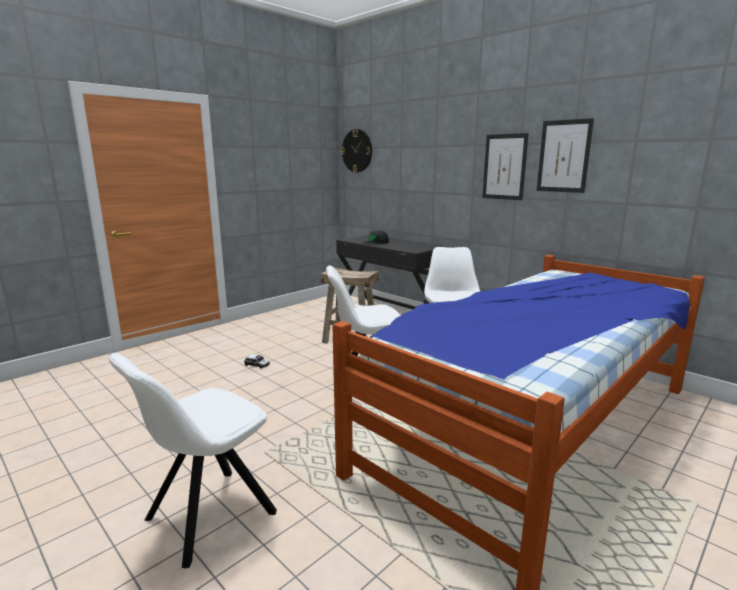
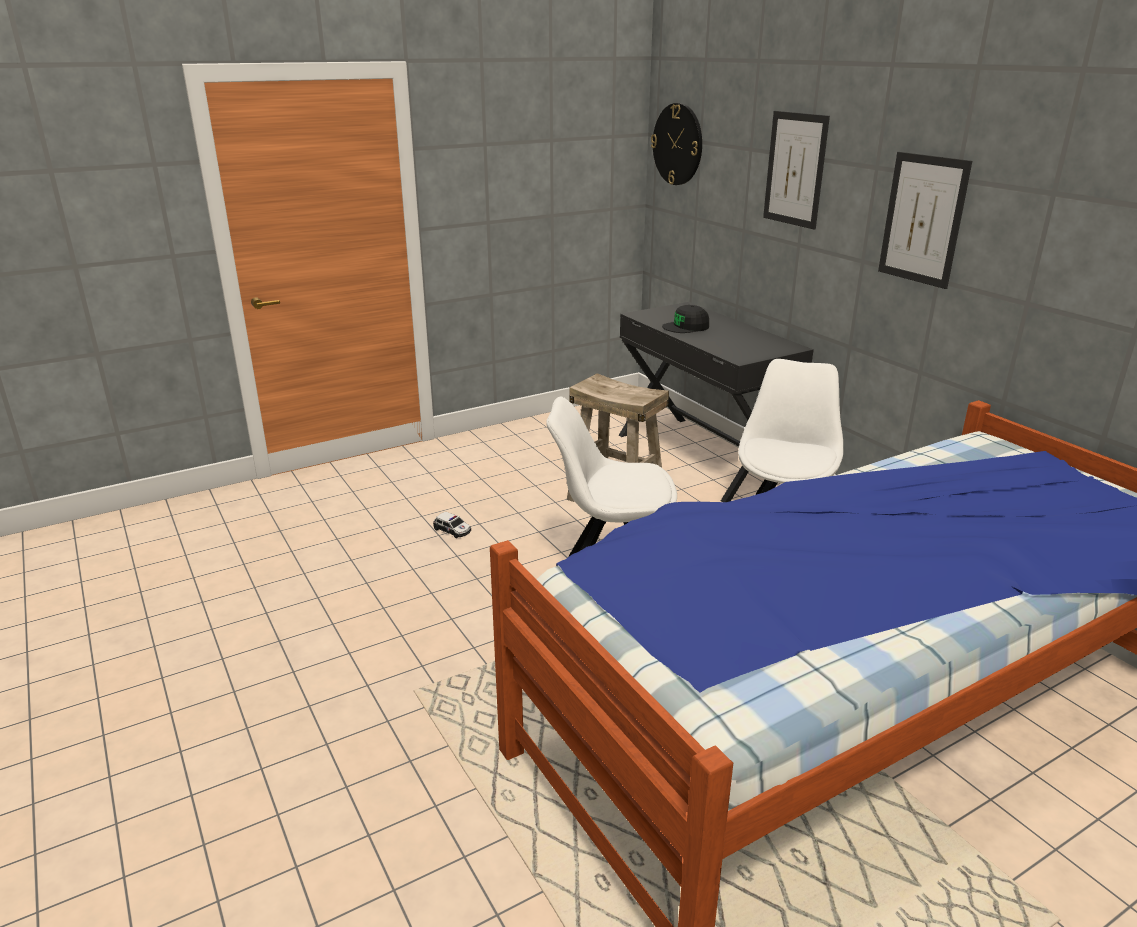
camera: 15 degrees right, 10 degrees up
(209, 516) = (314, 777): white chair -> none
(563, 156) = (1031, 218): picture -> picture (795, 169)

